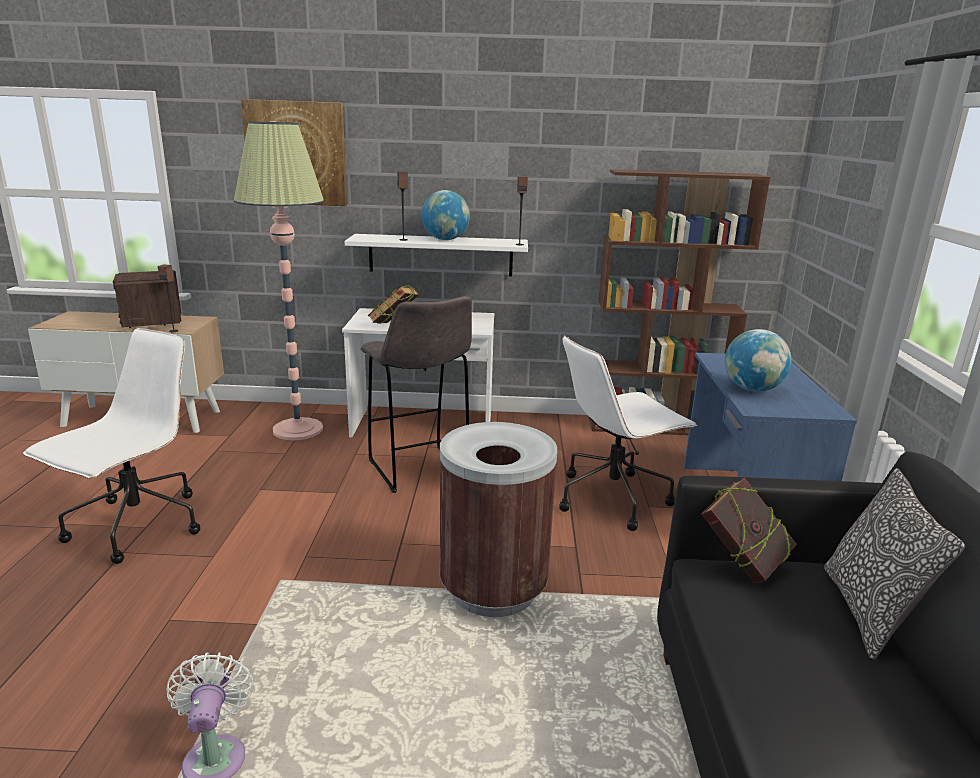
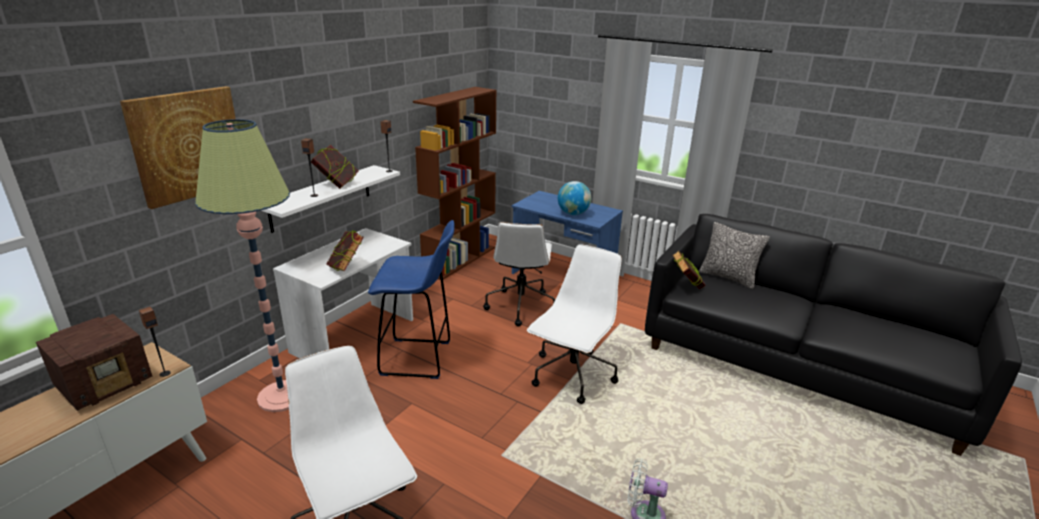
camera: 60 degrees left, 5 degrees up
(152, 322) = (106, 383): radio -> radio turned 60 degrees counterclockwise
(419, 470) = (418, 358): grey stool -> blue stool
(445, 240) = (337, 184): globe -> book
(493, 590) = (572, 376): brown trash can -> white office chair

